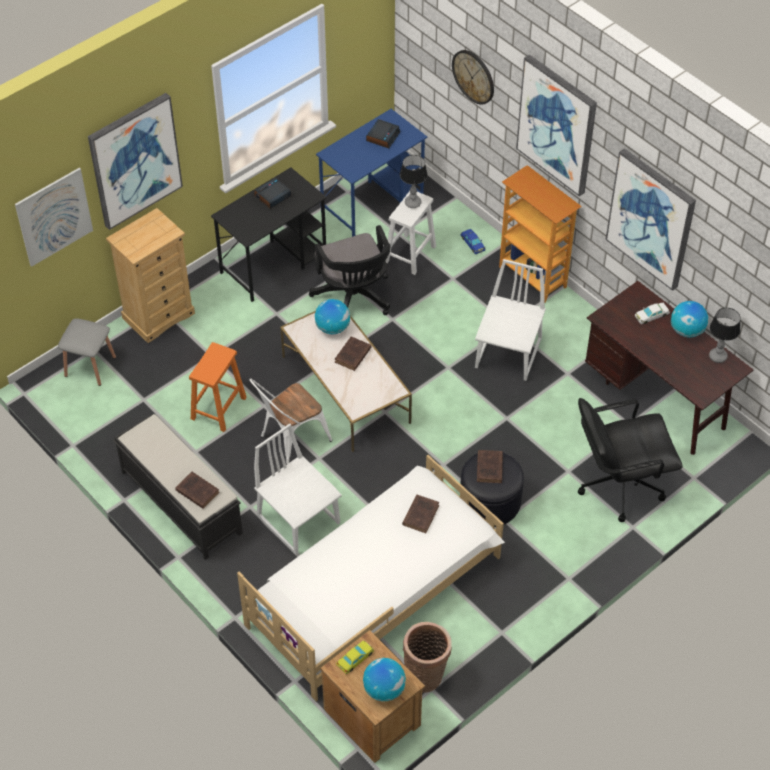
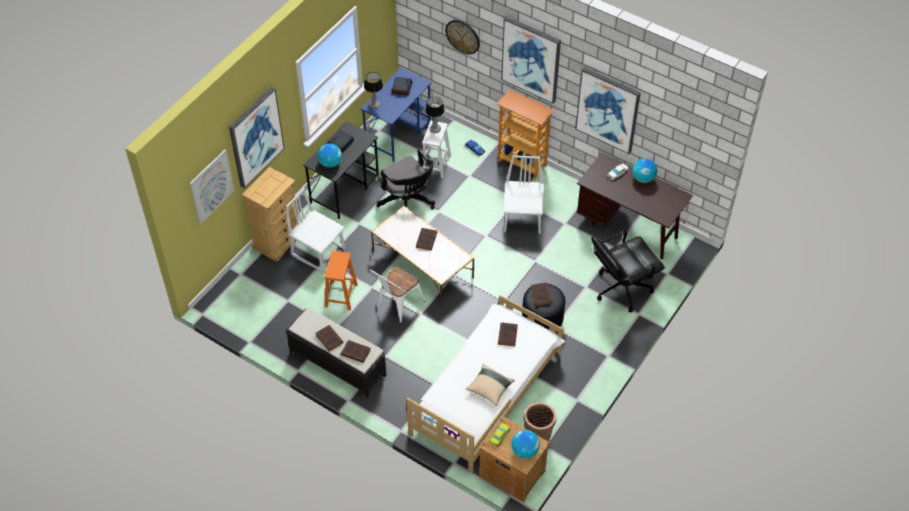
camera: 15 degrees left, 0 degrees up
(90, 366) = (242, 286): grey stool -> none
(168, 465) = (329, 339): none -> brown book
(299, 519) = (421, 357): white chair -> white chair (318, 251)
(332, 328) = (406, 224): globe -> globe (330, 163)
(369, 586) = (489, 388): none -> beige pillow
(718, 356) = (668, 191): table lamp -> table lamp (375, 105)

